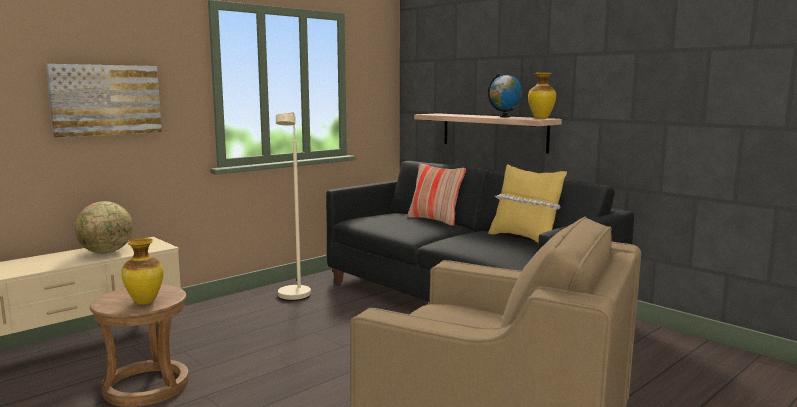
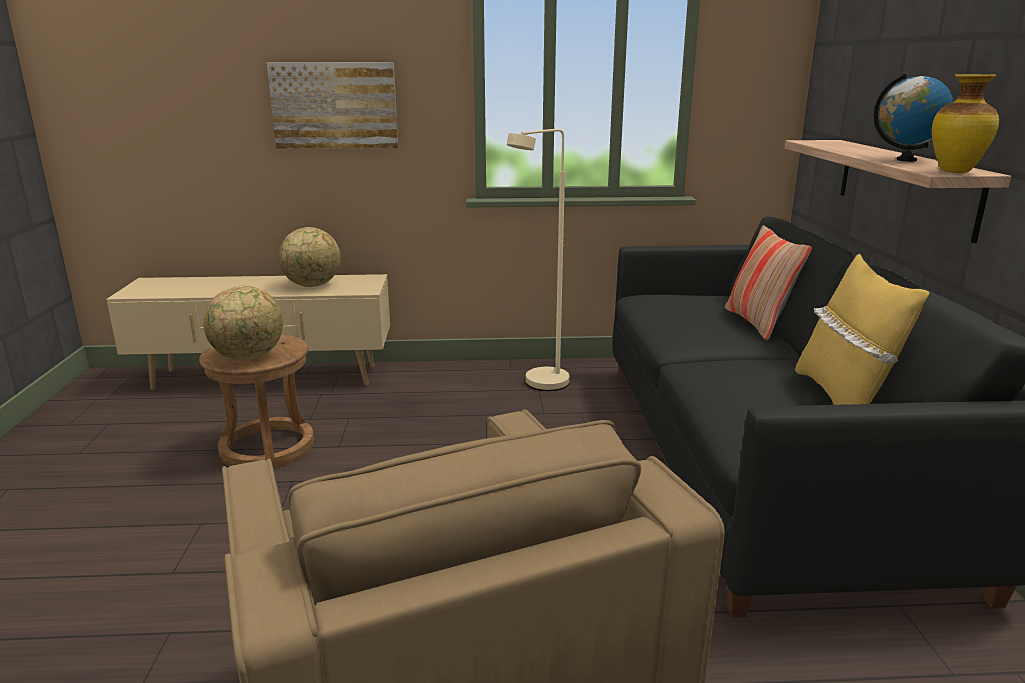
camera: 40 degrees right, 10 degrees up
(145, 302) = (249, 357): vase -> globe

